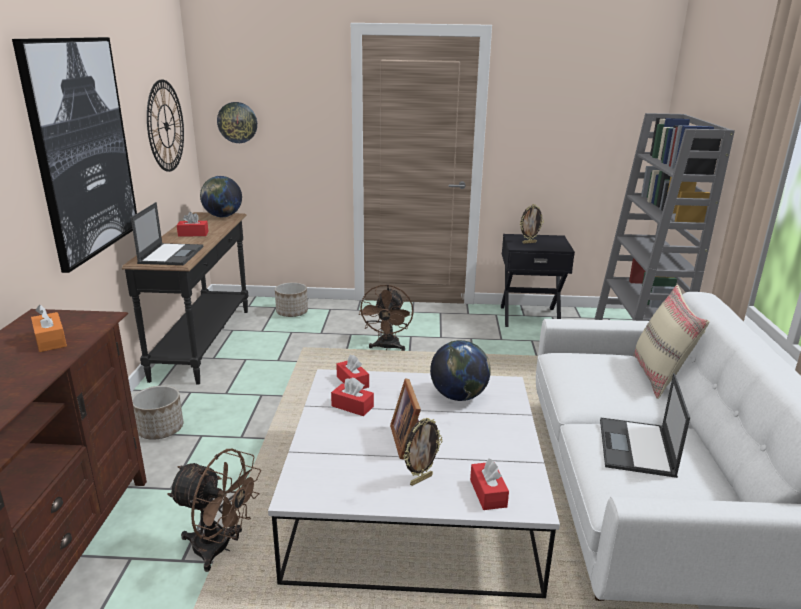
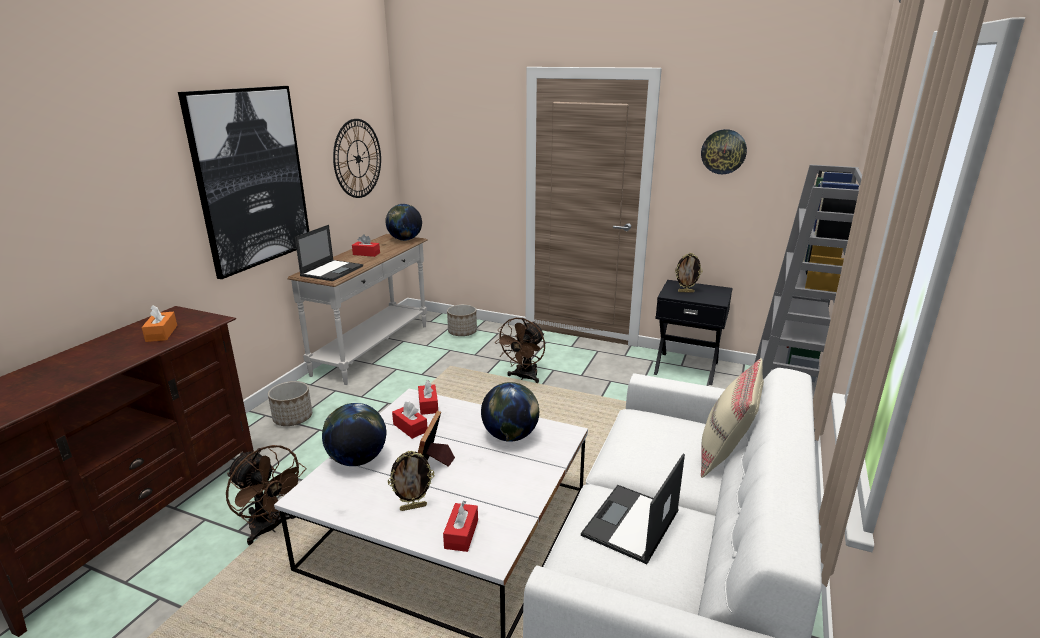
camera: 20 degrees right, 0 degrees up
(204, 343) = (374, 349): black console table -> white console table
(237, 122) = (430, 156): wall clock -> wall clock (723, 151)
(323, 447) = (357, 460): none -> globe

